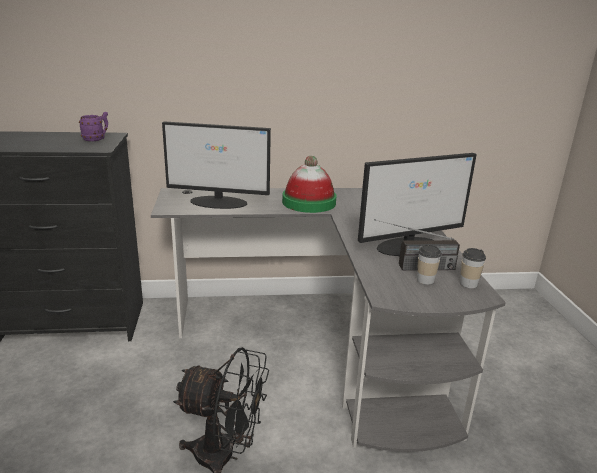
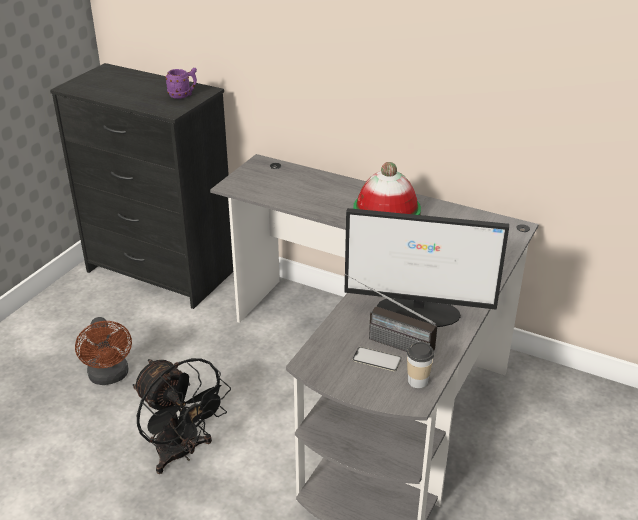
camera: 35 degrees right, 10 degrees up
(95, 423) = (110, 377): none -> brown fan
(219, 202) = (291, 190): monitor -> none
(425, 280) = (377, 359): cup -> phone

